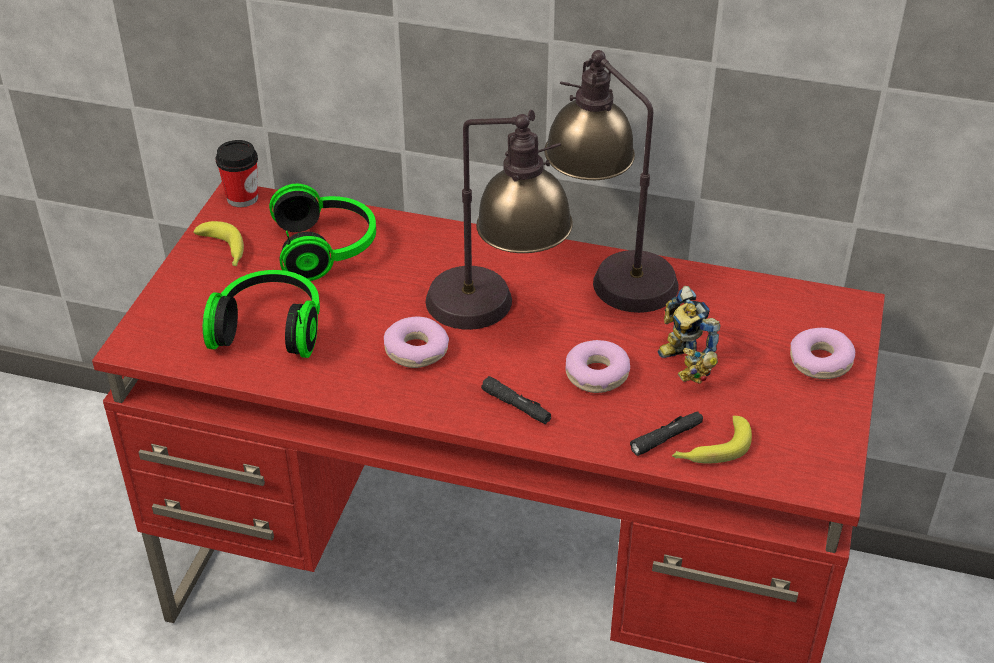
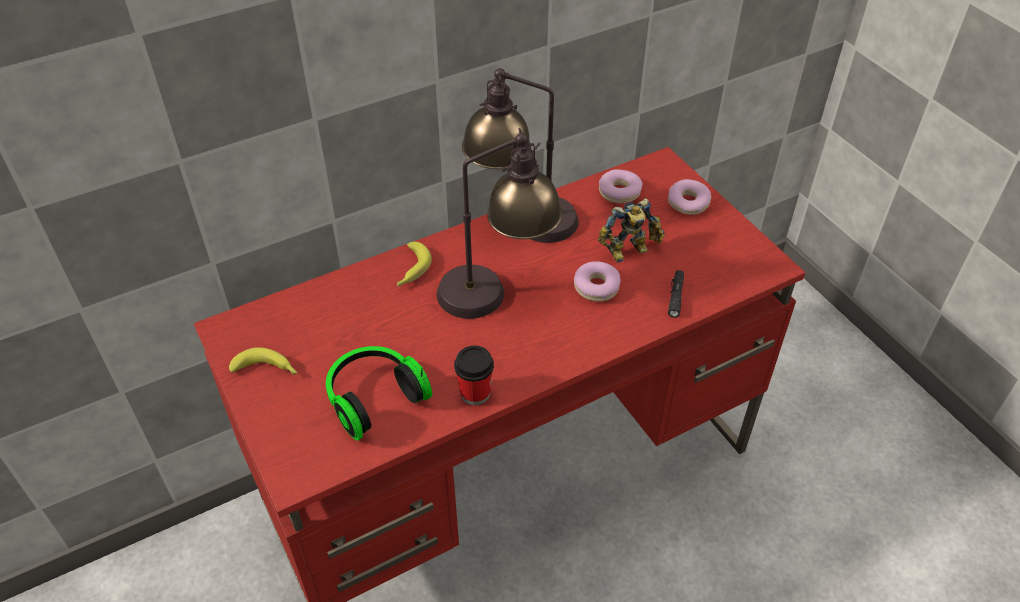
camera: 45 degrees left, 5 degrees up
(242, 197) = (227, 325): cup -> cup (475, 393)
(327, 249) = (337, 321): headphones -> none
(416, 350) = (482, 345): donut -> donut (619, 192)
(517, 406) = (581, 336): black flashlight -> none
(680, 365) = (629, 251): toy robot -> toy robot turned 45 degrees counterclockwise
(711, 449) = (703, 287): banana -> banana (411, 270)

